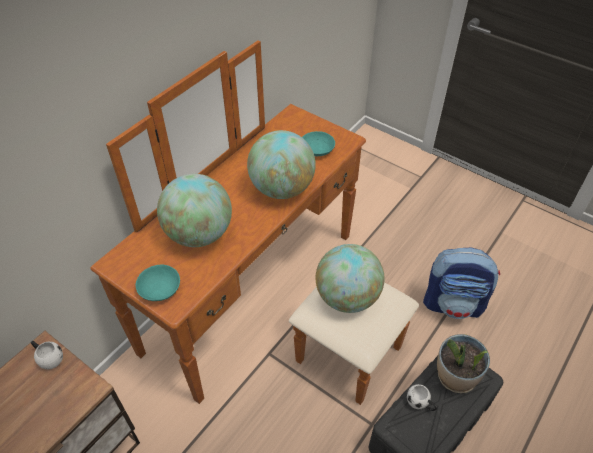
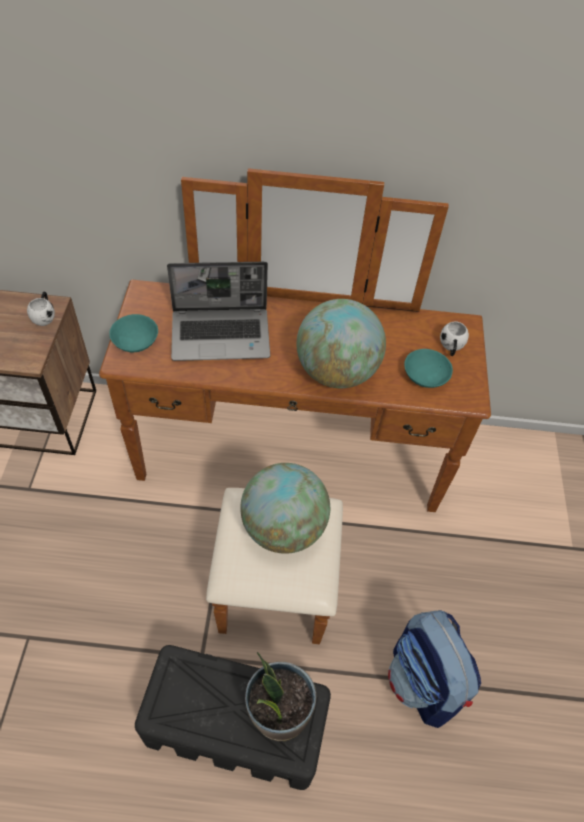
camera: 55 degrees right, 5 degrees up
(199, 234) = (222, 335): globe -> laptop
(420, 403) = (219, 684): white mug -> white mug (451, 348)

